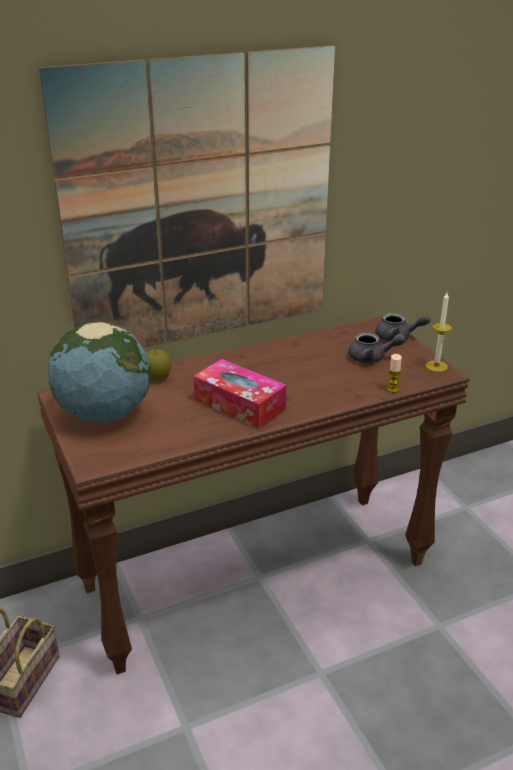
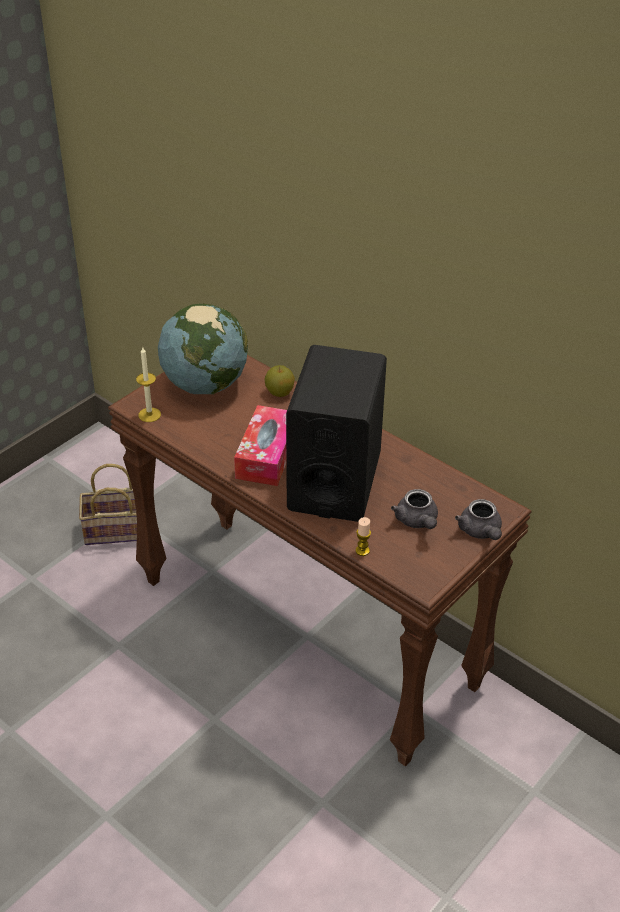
camera: 65 degrees right, 10 degrees up
(201, 206) = (360, 271): picture -> none
(299, 380) = (334, 481): none -> black speaker
(436, 366) = (435, 575): candle -> candle (149, 415)

